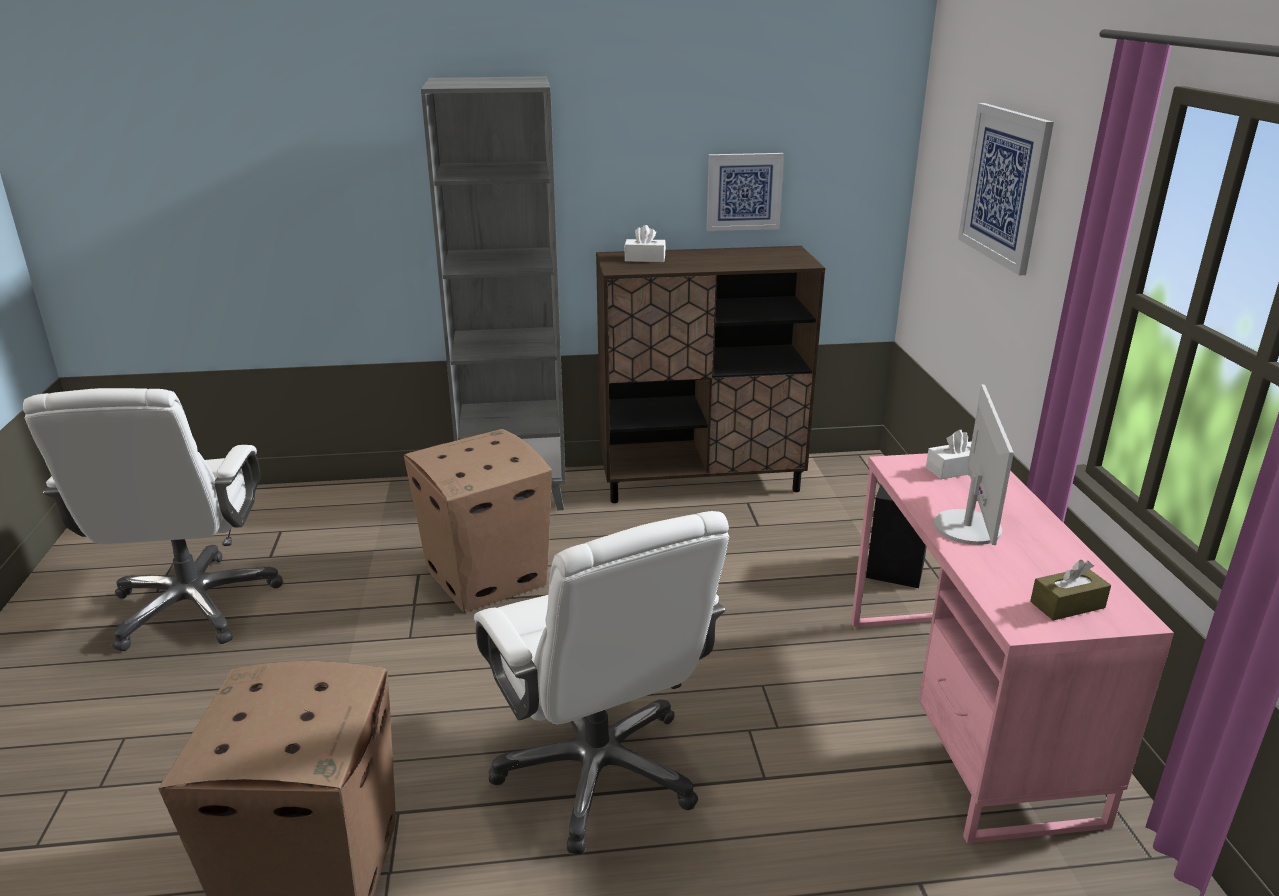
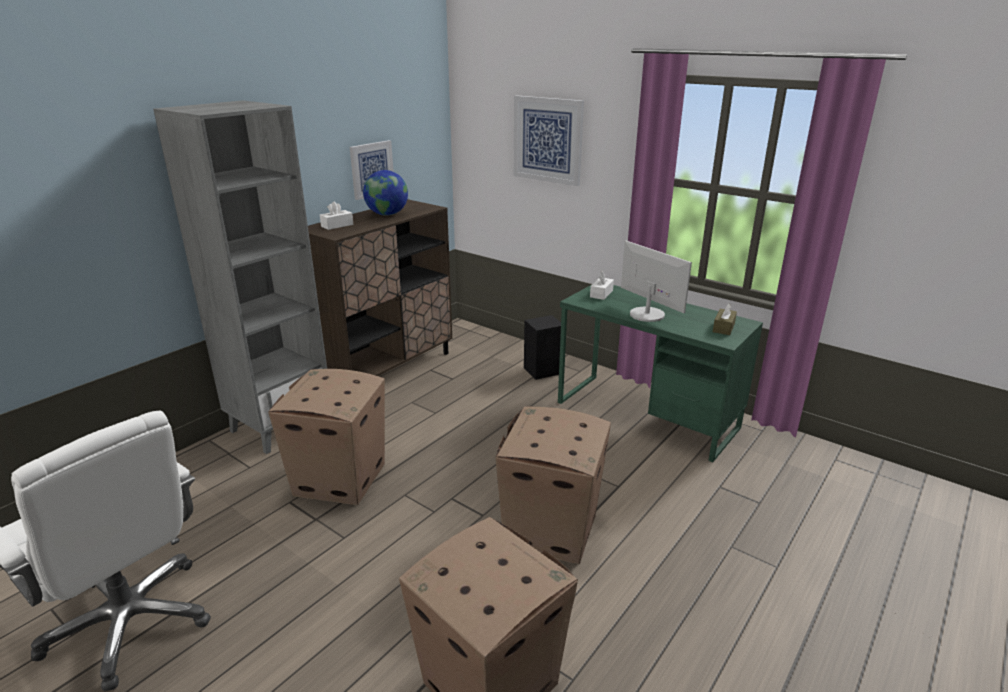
camera: 45 degrees left, 0 degrees up
(599, 771) = (550, 531): white office chair -> cardboard box
(729, 259) = (387, 214): none -> globe
(963, 712) = (646, 415): pink desk -> green desk

